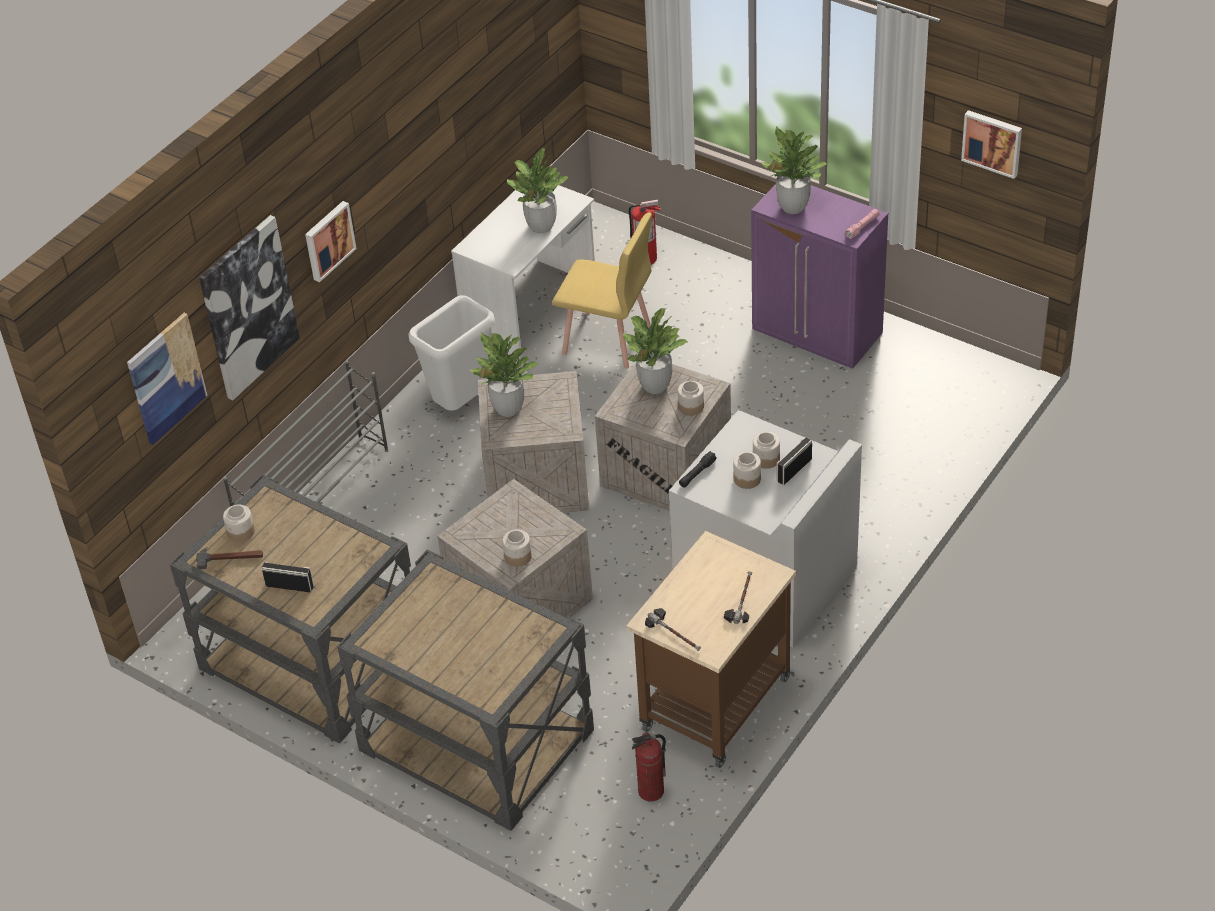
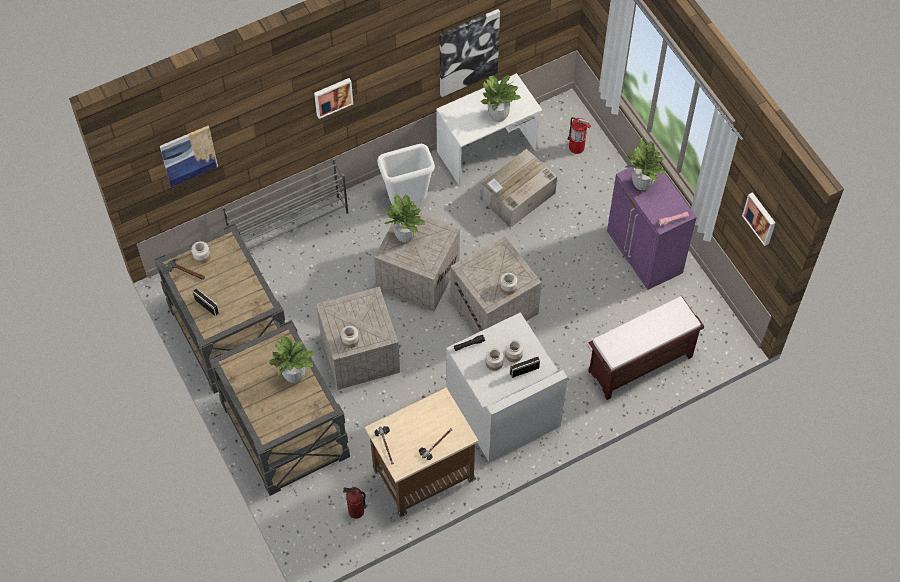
camera: 25 degrees right, 15 degrees up
(248, 307) = (260, 125): picture -> picture (468, 52)
(607, 340) = (517, 197): yellow chair -> cardboard box
(655, 386) = (497, 262): potted plant -> potted plant (294, 376)
(906, 452) = (639, 365): none -> brown bench

